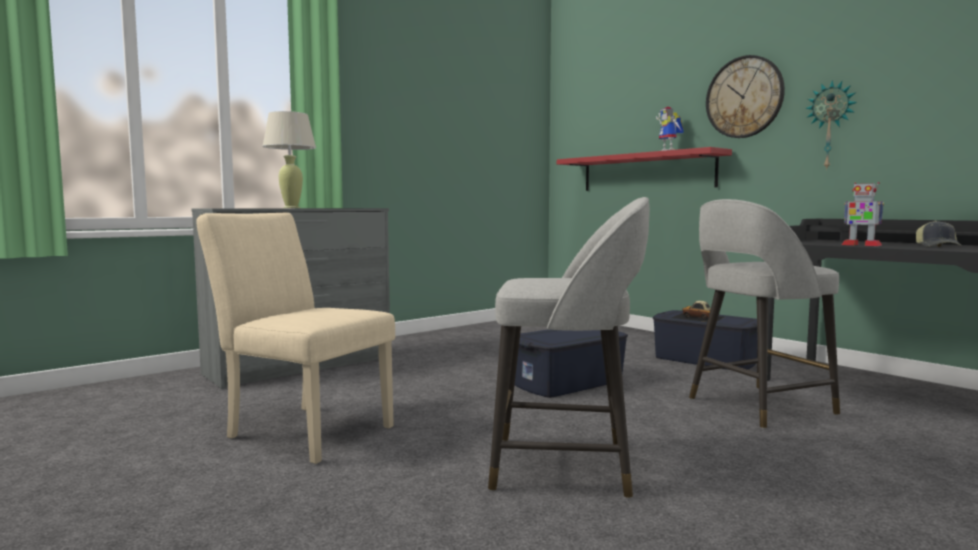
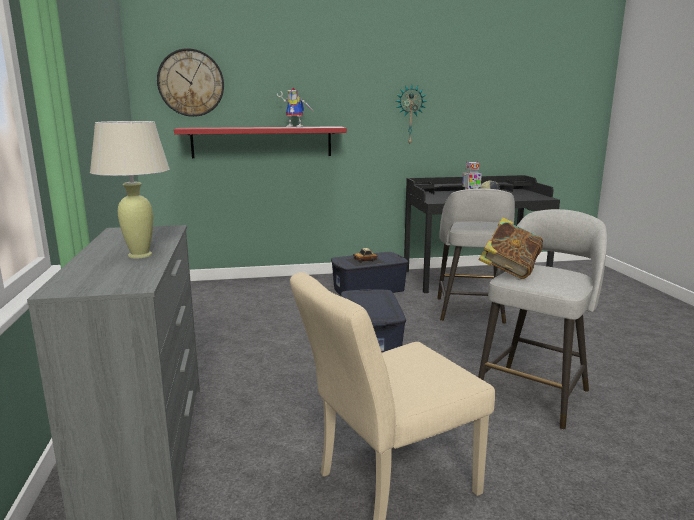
camera: 60 degrees left, 10 degrees up
(548, 274) = (509, 271): none -> book
(744, 97) = (349, 86): wall clock -> wall clock (191, 83)

